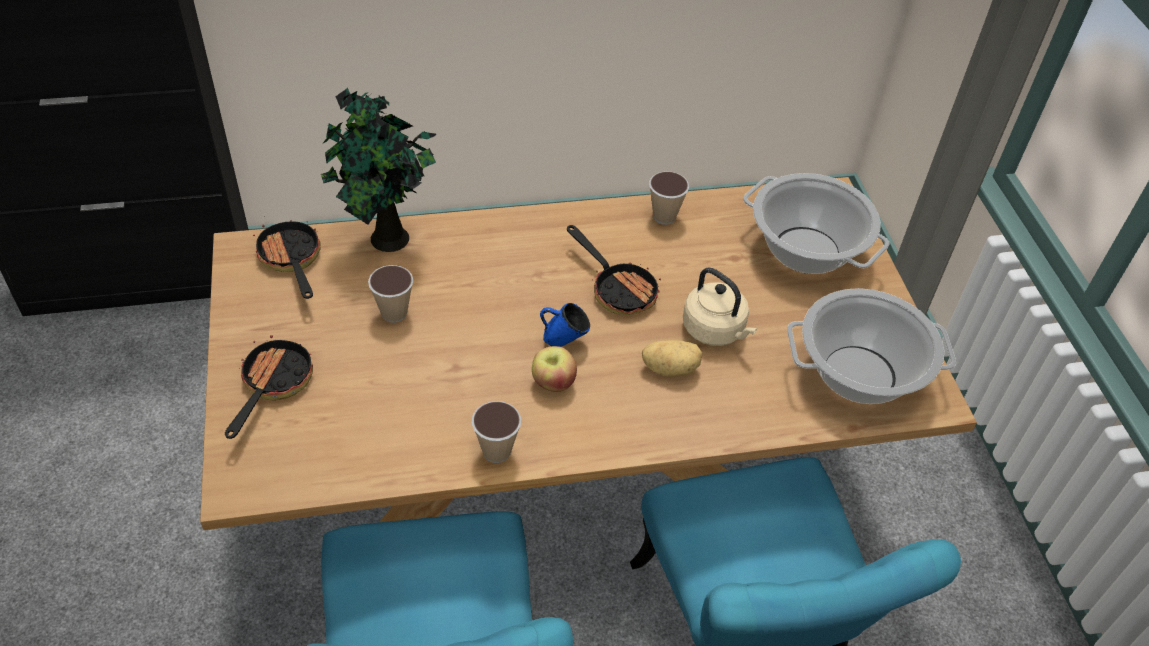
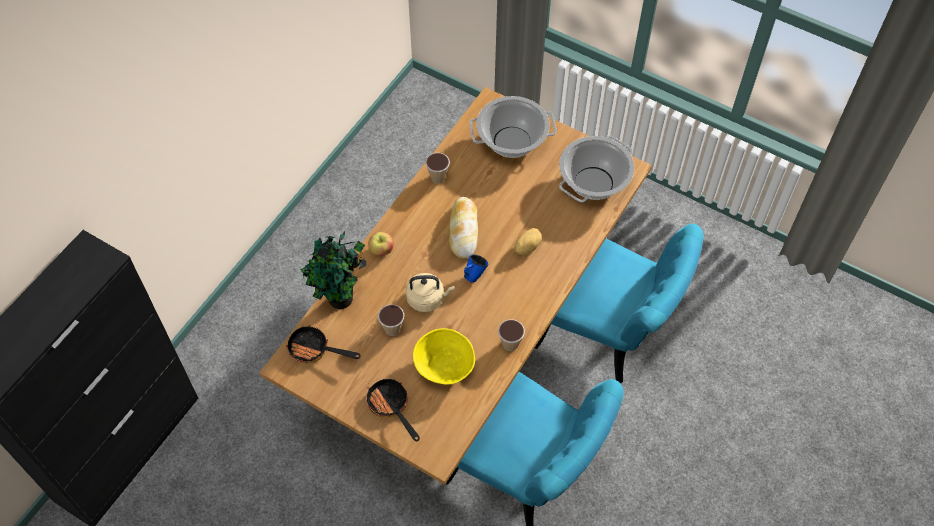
camera: 45 degrees left, 10 degrees up
(390, 401) = (445, 366): none -> yellow bowl
(553, 383) = (493, 296): apple -> apple (381, 250)
(618, 288) = (463, 230): frying pan -> bread
(715, 331) = (523, 214): beige kettle -> beige kettle (427, 299)

